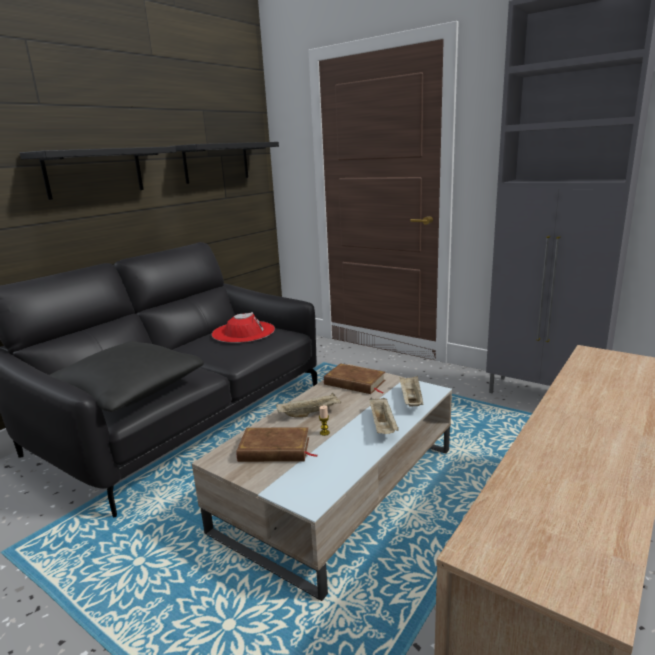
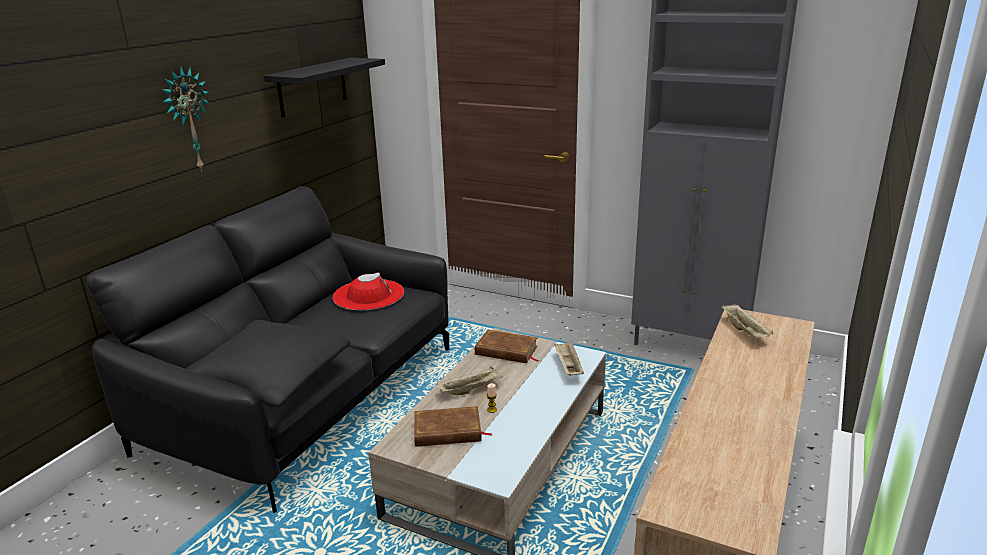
camera: 10 degrees left, 5 degrees up
(94, 172) = (188, 120): black shelf -> wall clock
(383, 426) = (547, 398): beige tray -> beige tray (745, 331)

